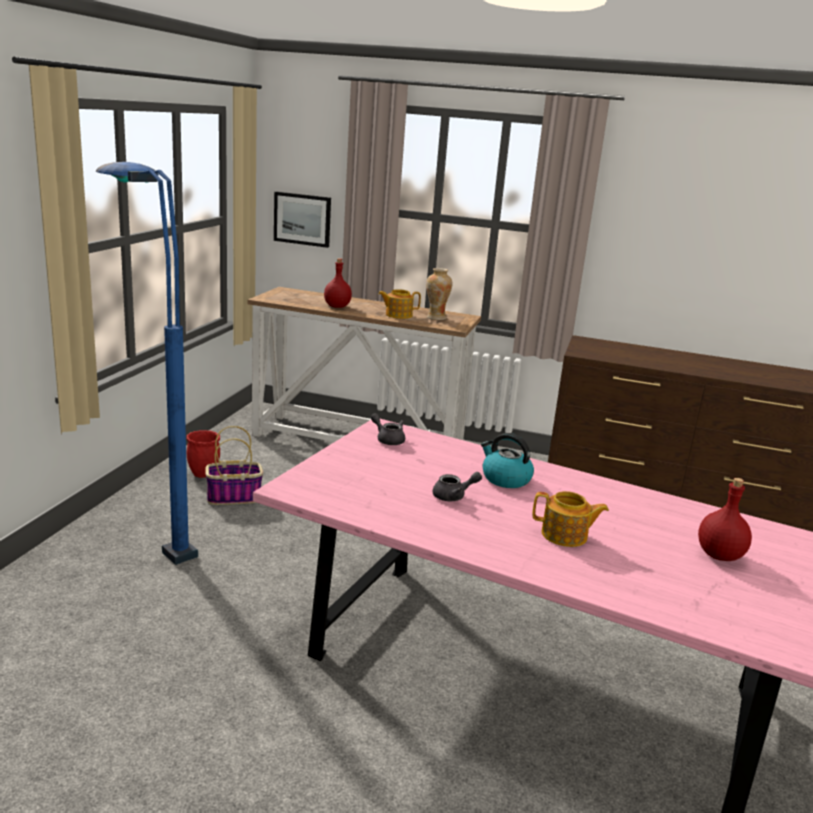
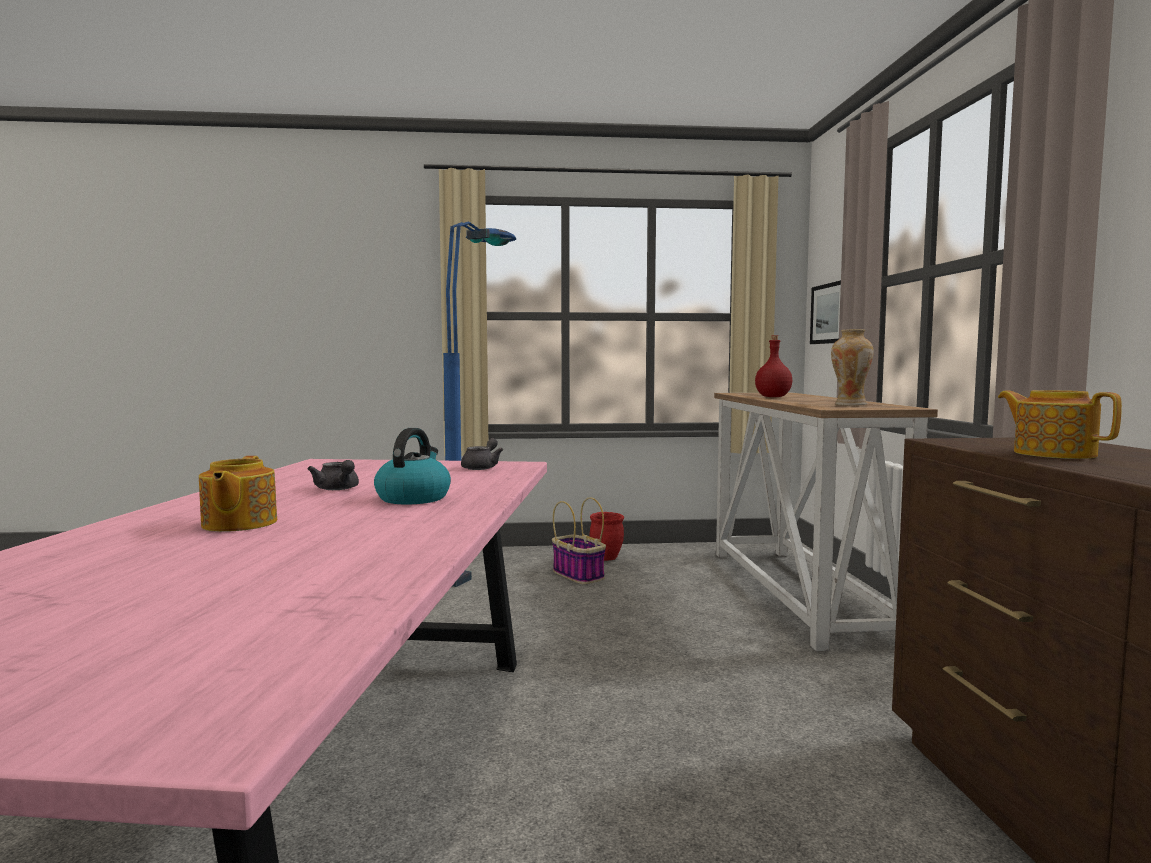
camera: 70 degrees right, 15 degrees down
(398, 315) = (809, 401): teapot -> teapot (1053, 454)
(719, 556) = (166, 598): red bottle -> none

